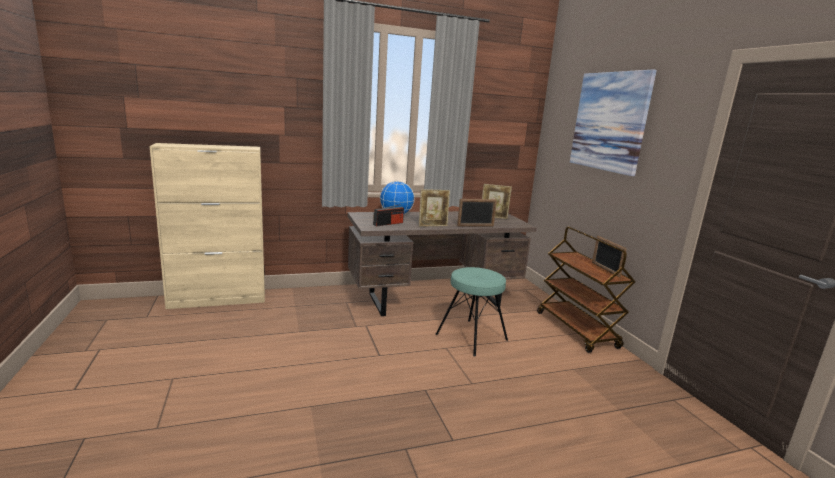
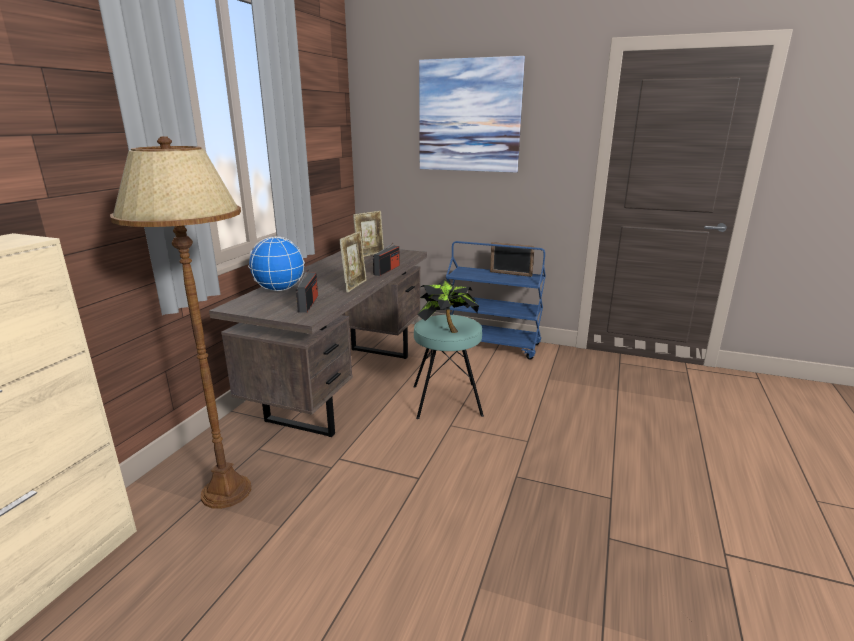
camera: 50 degrees left, 5 degrees up
(308, 309) = (227, 491): none -> brown floor lamp
(468, 276) = (446, 330): none -> potted plant
(475, 226) = (387, 270): picture frame -> radio
(577, 330) = (492, 345): brown cart -> blue cart

